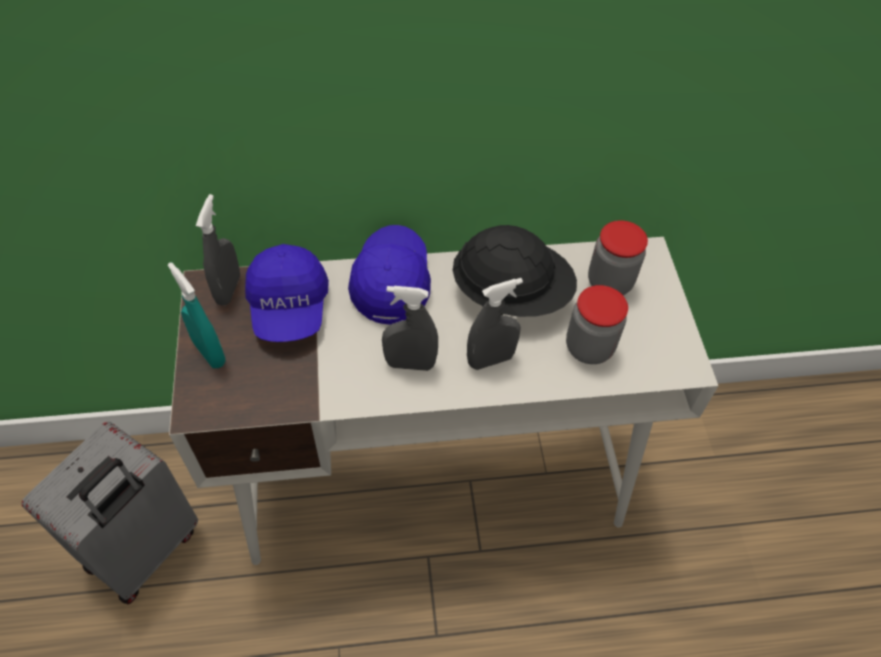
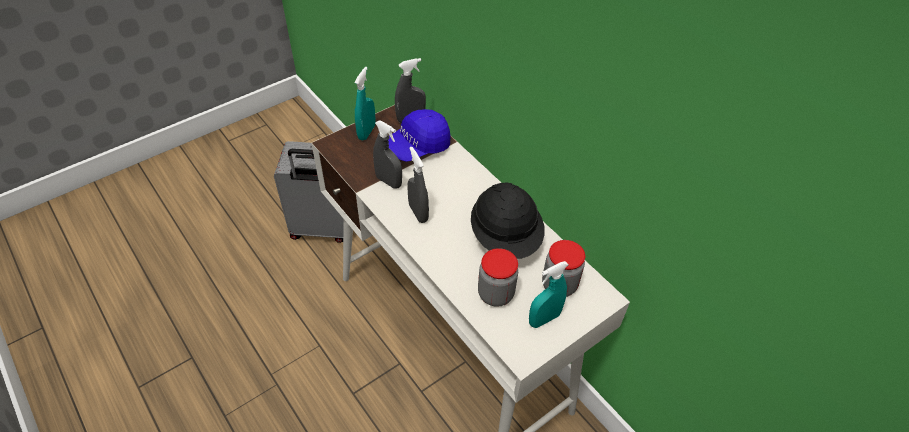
camera: 60 degrees right, 5 degrees down
(391, 282) = (469, 179): blue cap -> none
(490, 360) = (448, 248): grey spray bottle -> grey spray bottle (389, 181)
(648, 321) = (544, 319): none -> turquoise spray bottle

